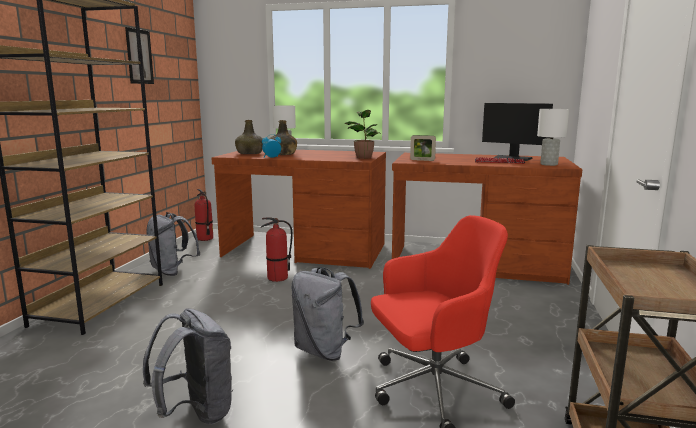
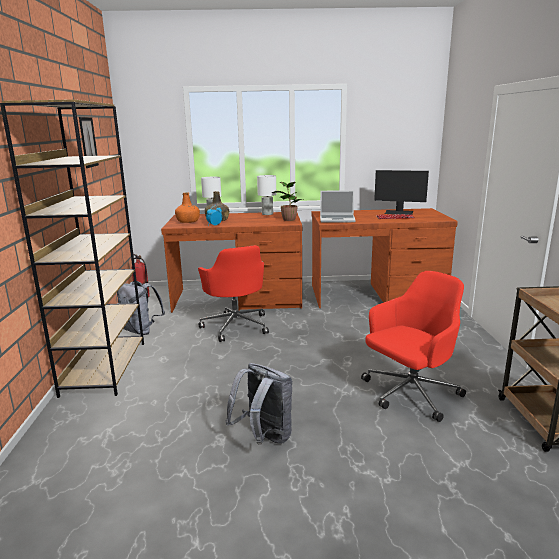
camera: 15 degrees left, 5 degrees up
(250, 153) = (188, 221): green bottle -> orange bottle
(277, 278) = (236, 325): fire extinguisher -> red office chair
(324, 351) = (318, 378): grey backpack -> none
(422, 160) = (337, 219): picture frame -> laptop
(549, 164) = (431, 217): white table lamp -> white table lamp (267, 214)

